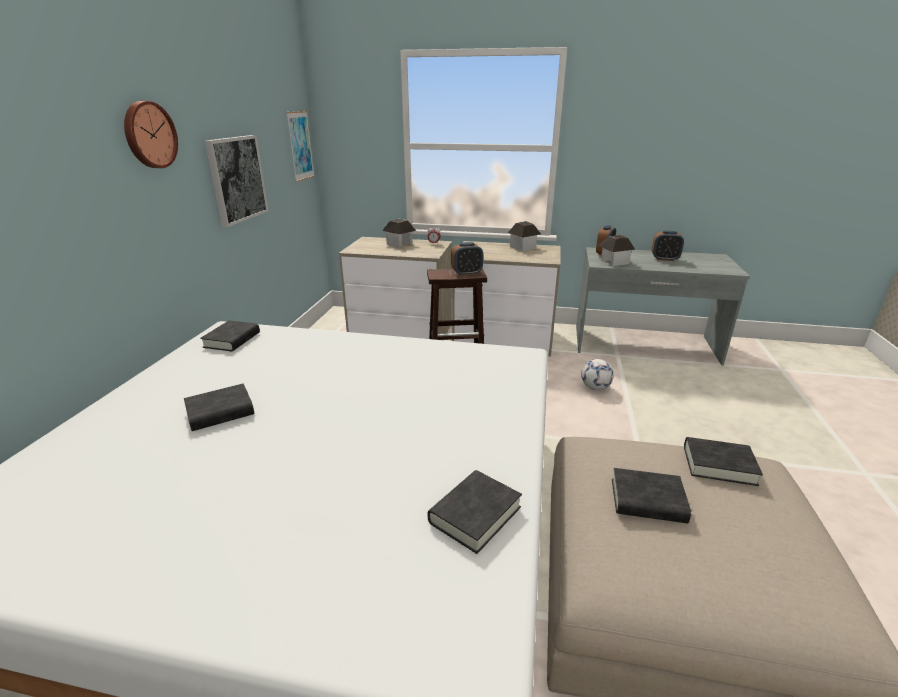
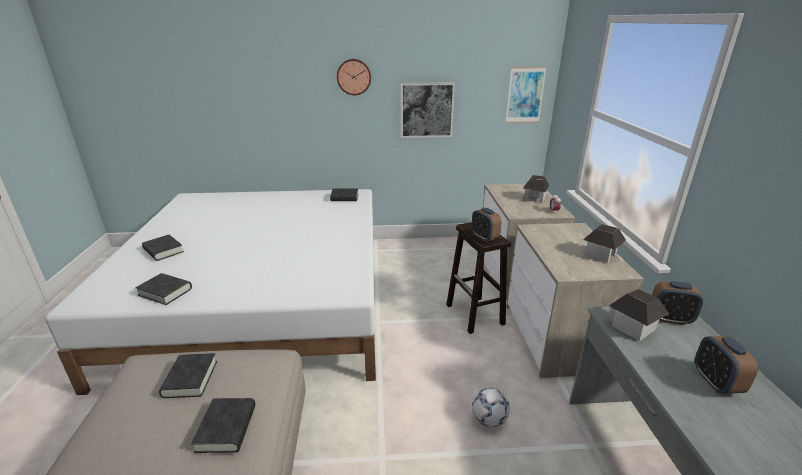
camera: 75 degrees right, 0 degrees up
(220, 412) = (265, 215): black book -> black book (163, 251)

